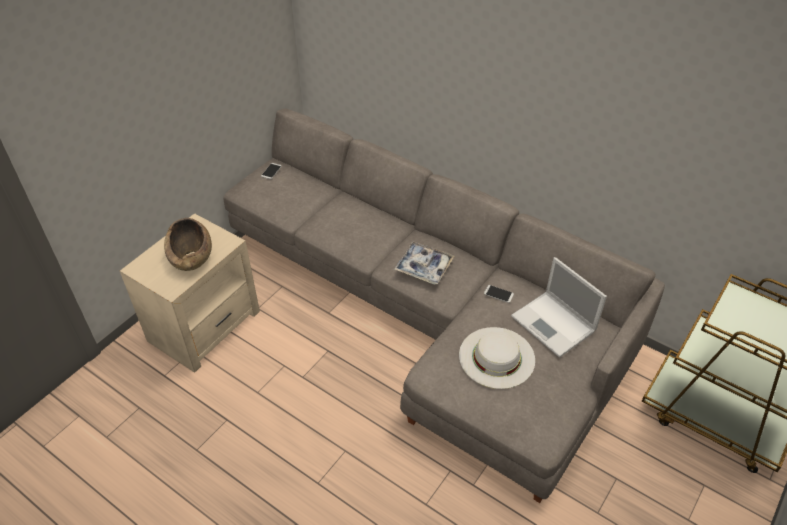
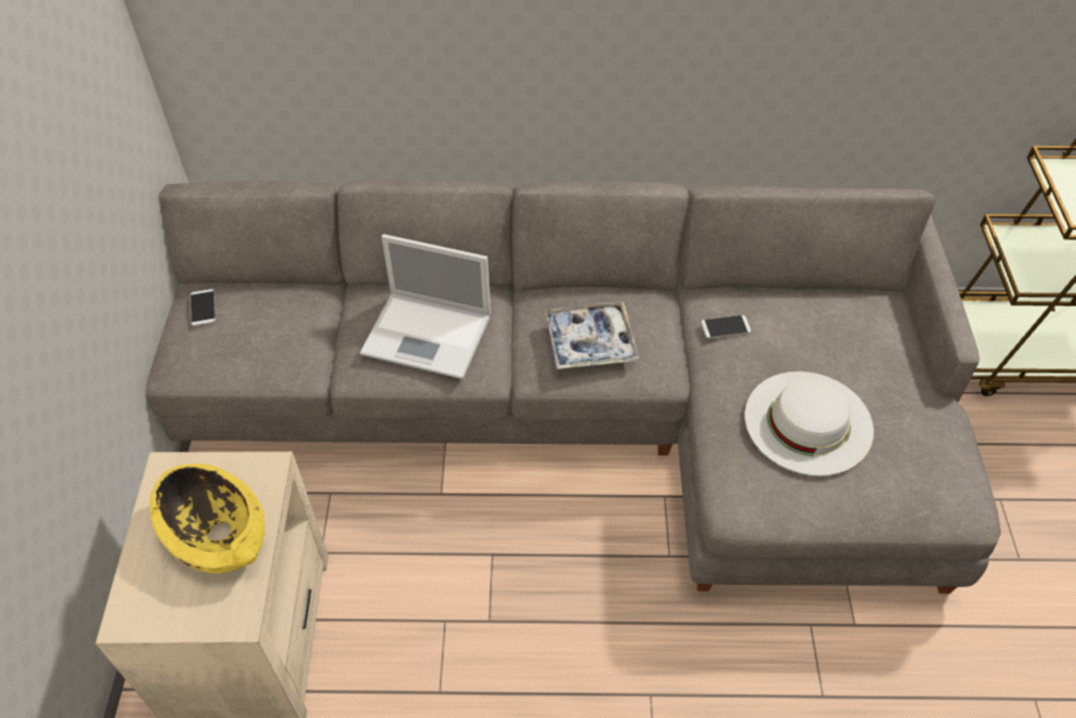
camera: 35 degrees left, 5 degrees up
(191, 256) = (217, 533): brown bowl -> yellow bowl
(554, 324) = (833, 331): laptop -> laptop (429, 335)

